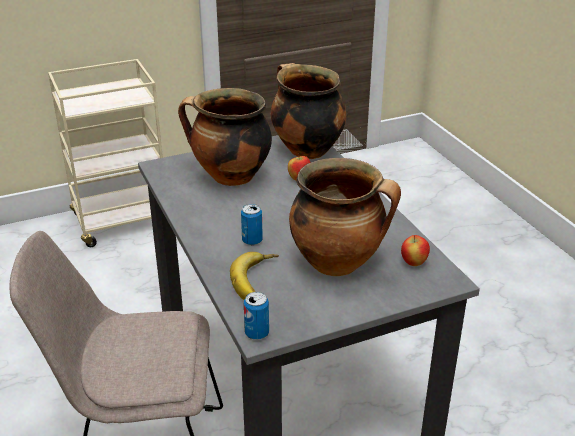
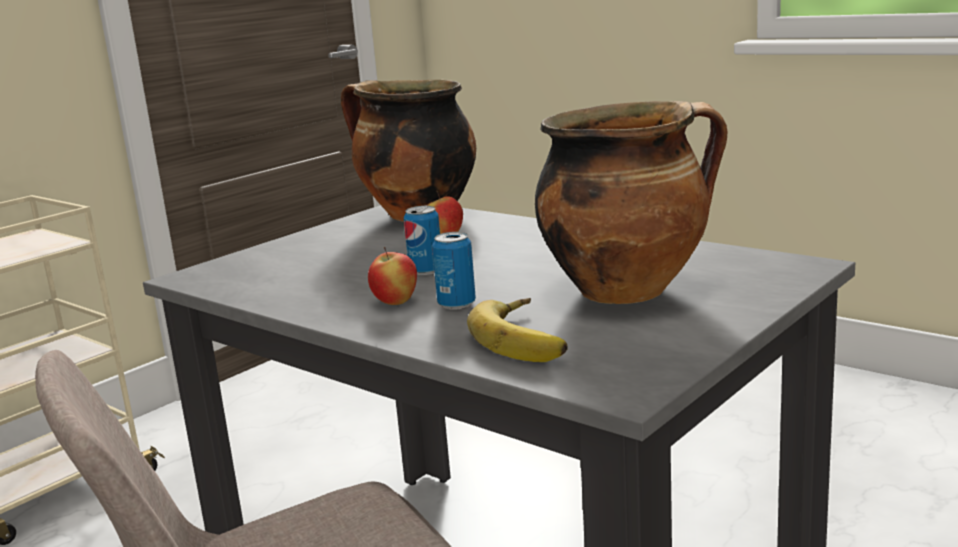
camera: 25 degrees left, 15 degrees down
(230, 177) = (330, 260): cooking pot -> none
(257, 333) = (616, 390): can -> can (426, 271)
(413, 263) = (732, 264): apple -> apple (395, 303)

